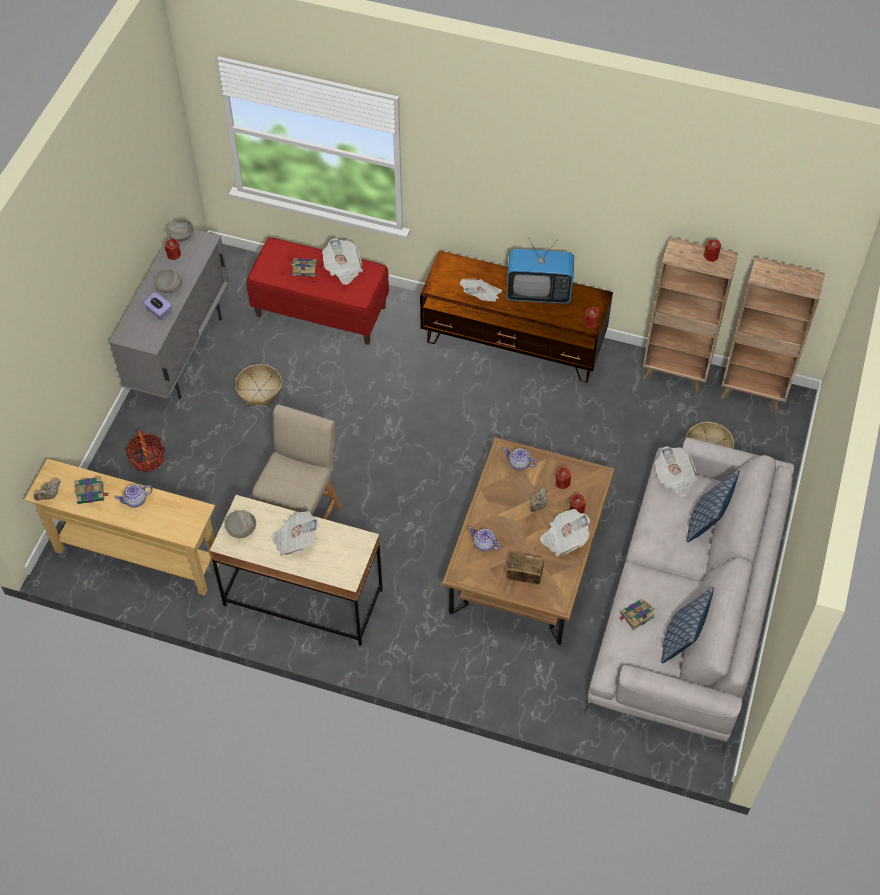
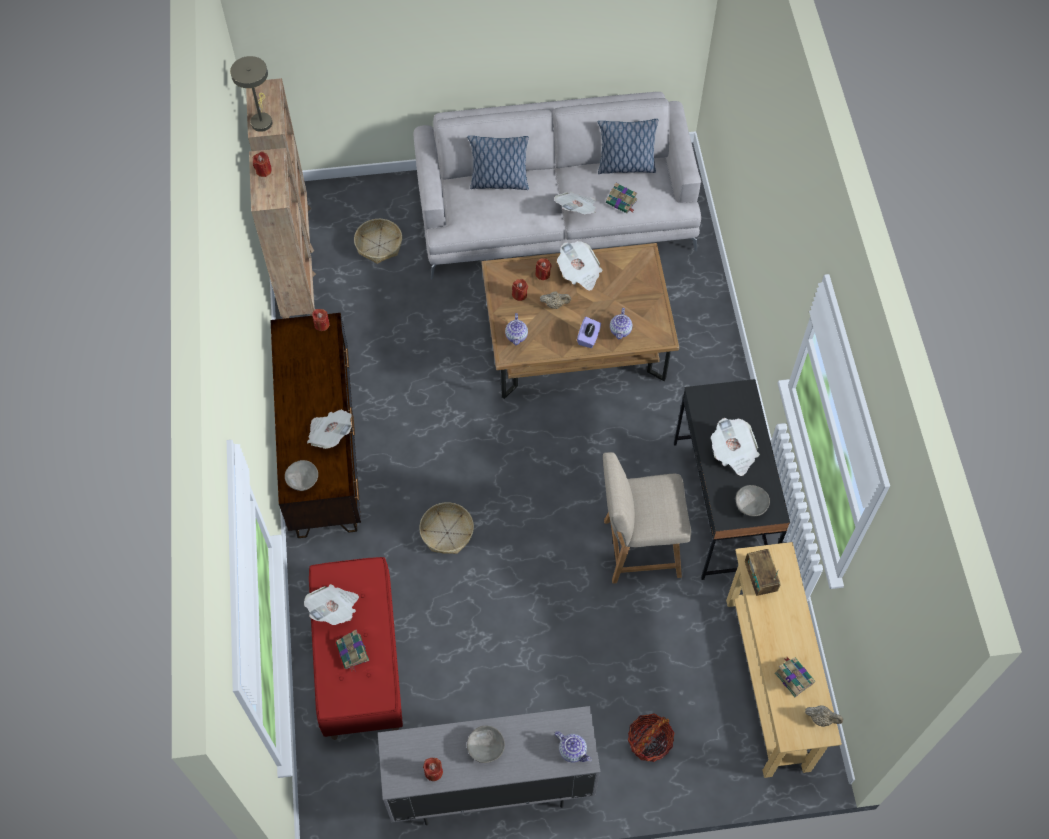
camera: 115 degrees left, 5 degrees up
(135, 501) = (775, 627): teapot -> teapot (573, 750)
(159, 311) = (528, 739): purple tissue box -> purple tissue box (588, 338)
(181, 236) = (399, 780): grey bowl -> grey bowl (303, 480)
(259, 390) = (501, 672): basket -> basket (447, 533)
(303, 597) = (720, 506): beige desk -> black desk
(524, 576) = (635, 289): radio -> radio (760, 578)
(538, 292) = (300, 384): television -> none
(675, 478) = (464, 218): newspaper -> newspaper (577, 210)
(772, 270) = (261, 120): none -> beige table lamp

